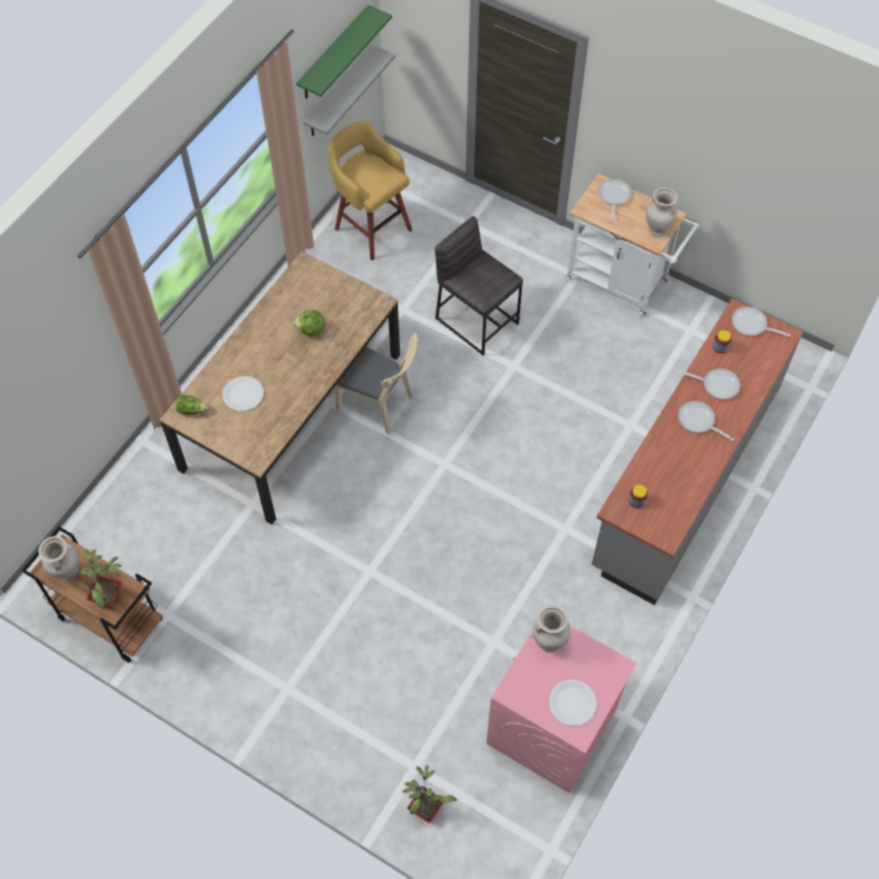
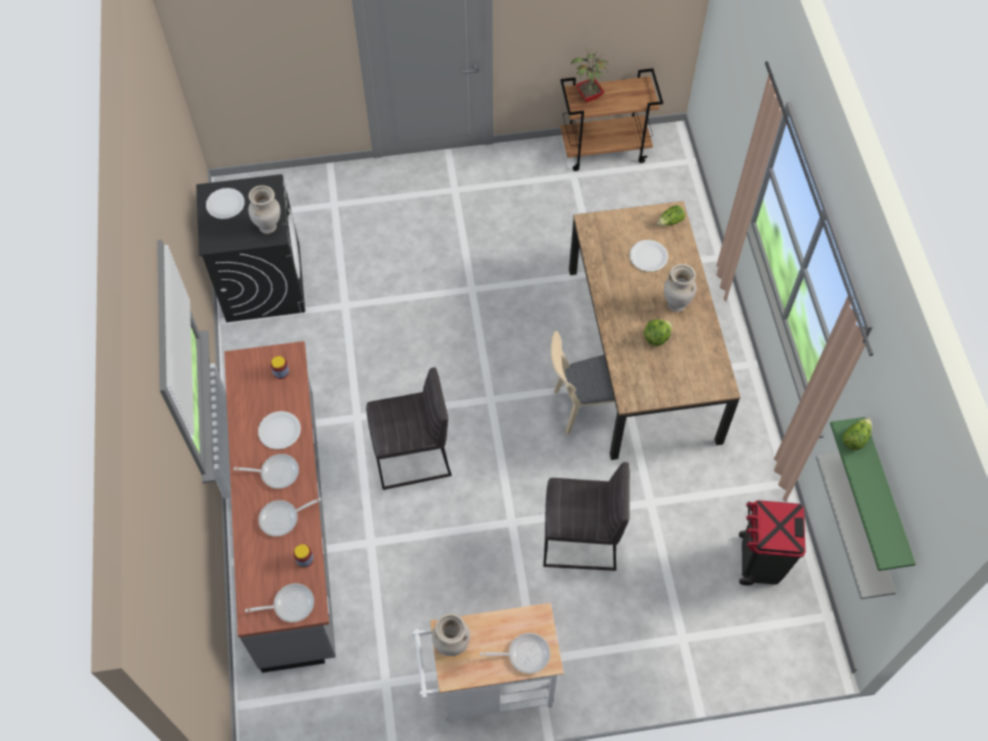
camera: 140 degrees right, 0 degrees up
(68, 572) = (628, 91): beige vase -> beige vase (676, 304)
(318, 76) = (855, 438): none -> lettuce
(371, 228) = (759, 562): yellow stool -> black trash can
(426, 807) = (308, 190): potted plant -> none
(547, 463) = (412, 458): none -> grey stool
(551, 727) = (263, 282): pink washing machine -> black washing machine
(613, 197) = (524, 654): frying pan -> frying pan turned 60 degrees counterclockwise
(673, 452) = (279, 430): none -> white plate

